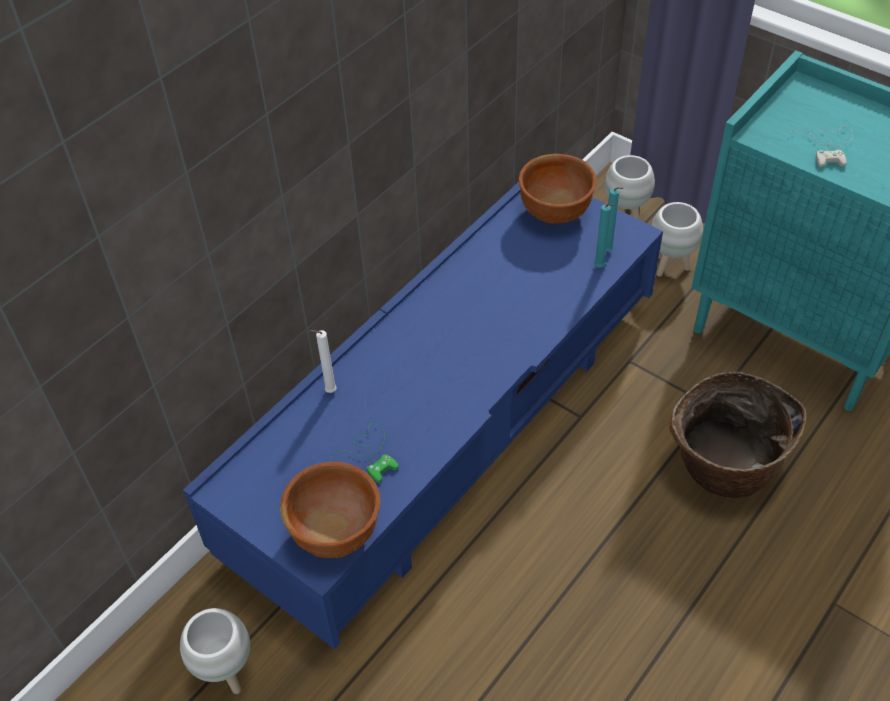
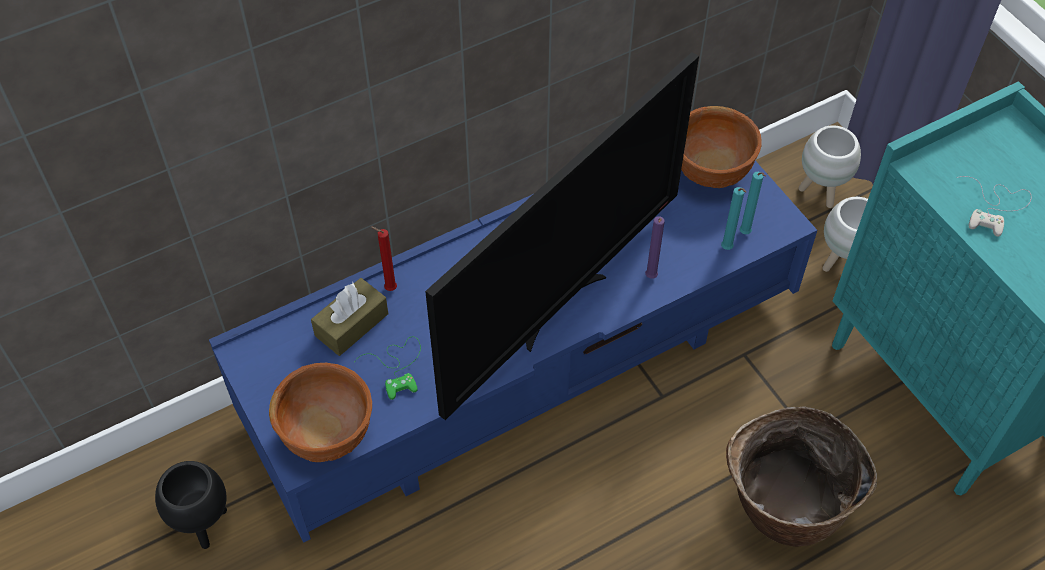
camera: 20 degrees right, 5 degrees up
(227, 673) = (205, 525): white planter -> black planter
(310, 432) = (351, 324): none -> brown tissue box
(329, 391) = (388, 288): white candle -> red candle
(485, 356) = (559, 306): none -> television
(550, 310) = (650, 278): none -> purple candle

